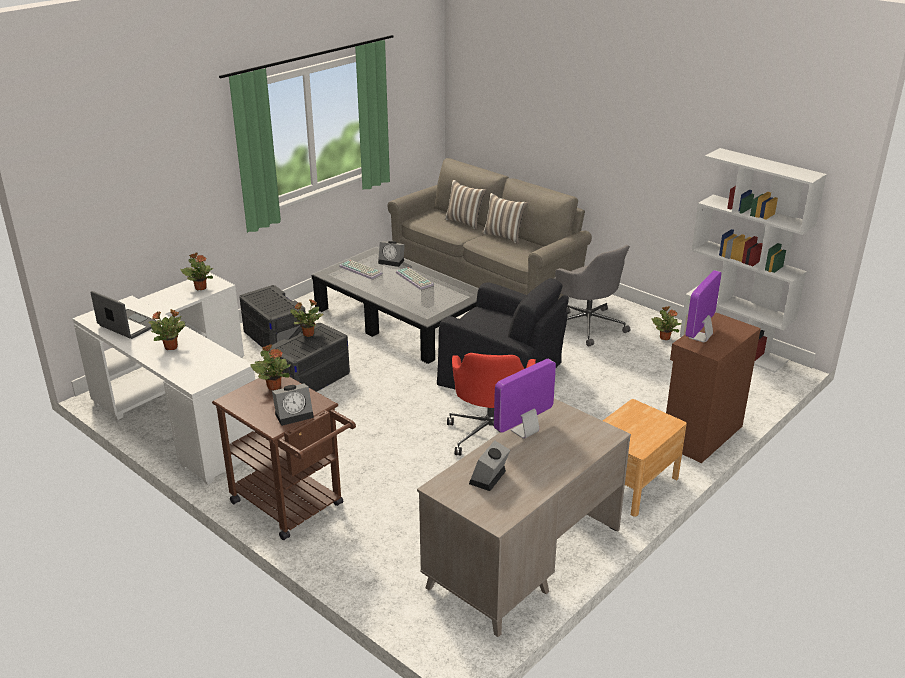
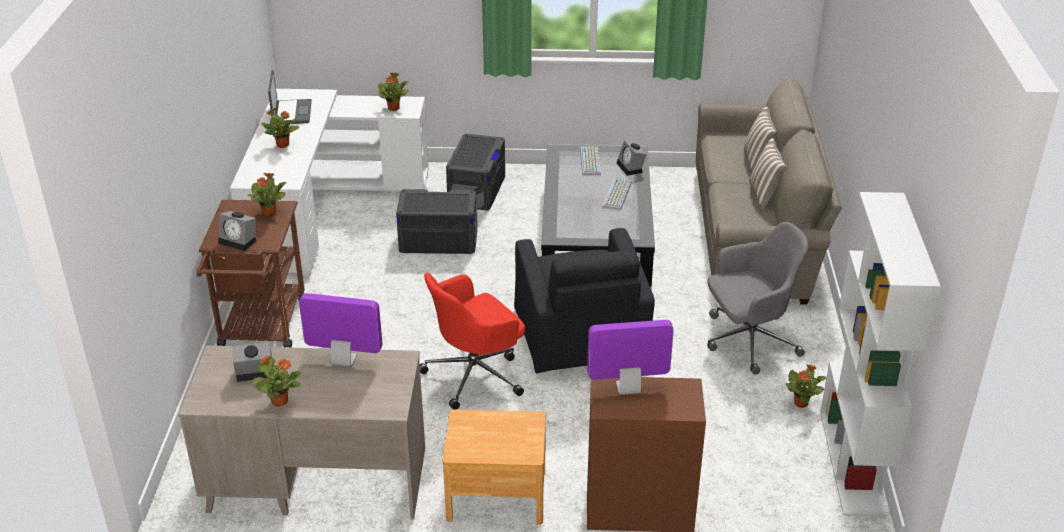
camera: 50 degrees right, 5 degrees up
(308, 334) = (448, 195): potted plant -> potted plant (279, 401)
(587, 325) = (748, 341): grey office chair -> grey office chair turned 120 degrees counterclockwise

